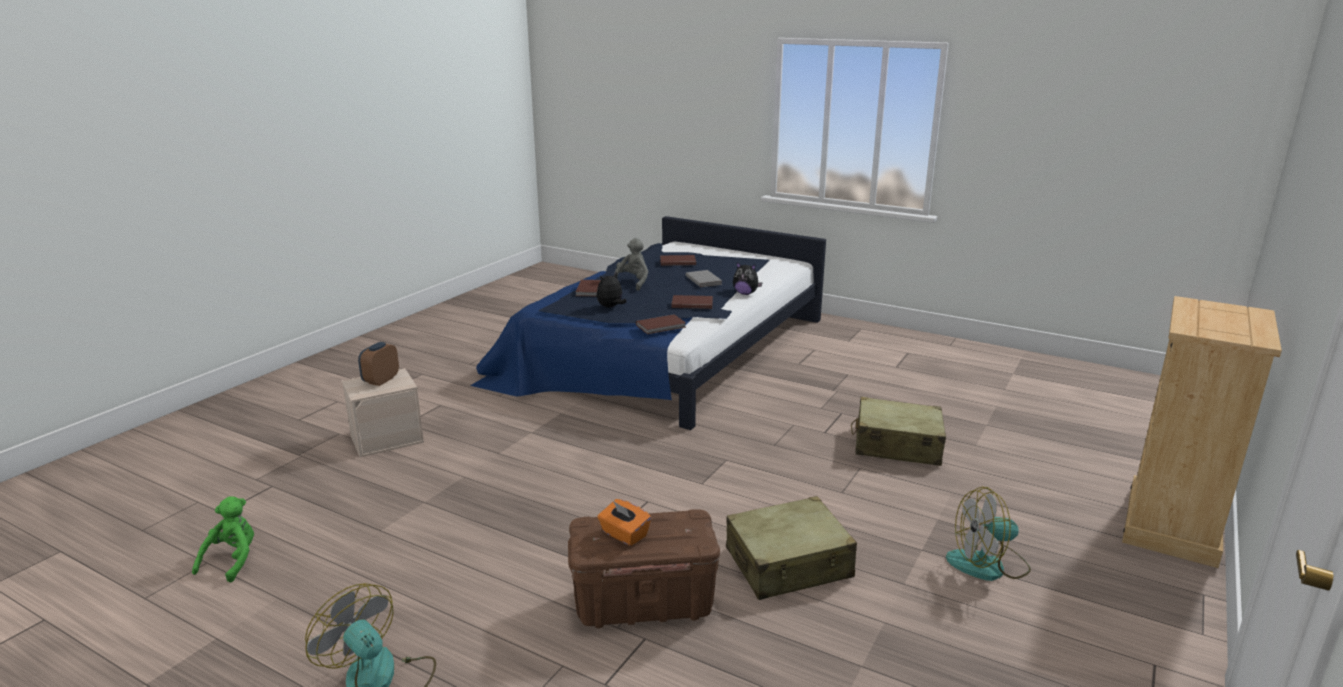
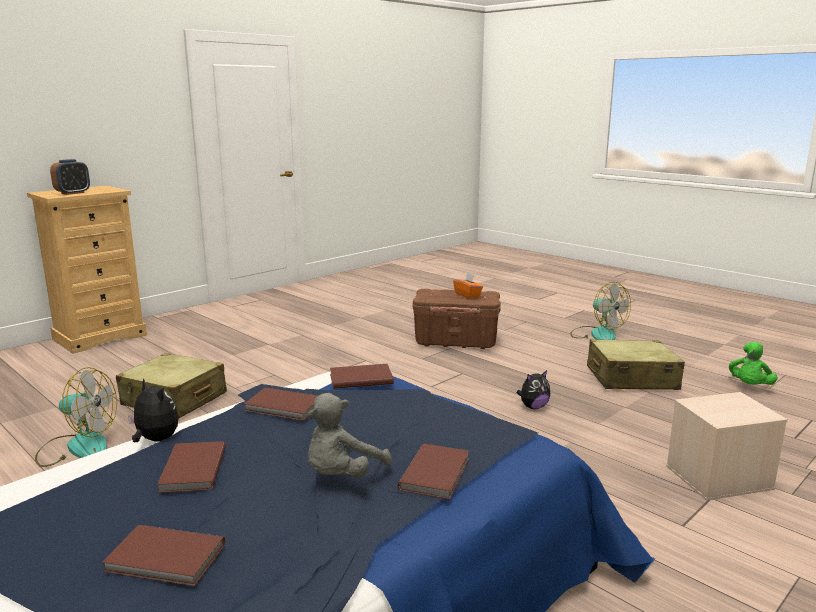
camera: 165 degrees left, 5 degrees down
(381, 380) = (730, 412): alarm clock -> alarm clock (72, 193)
(610, 307) = (414, 420): plush toy -> plush toy (533, 407)
(704, 280) = (191, 470): grey book -> brown book
(789, 564) = (357, 347): beige suitcase -> beige suitcase (631, 378)
(988, 565) = (242, 335): fan -> fan (77, 447)

